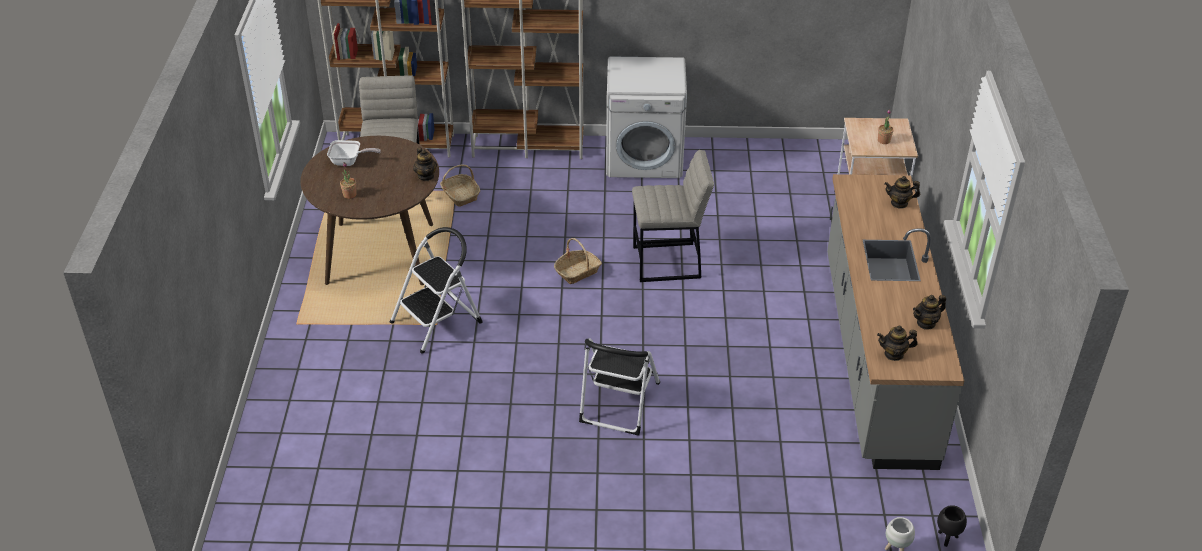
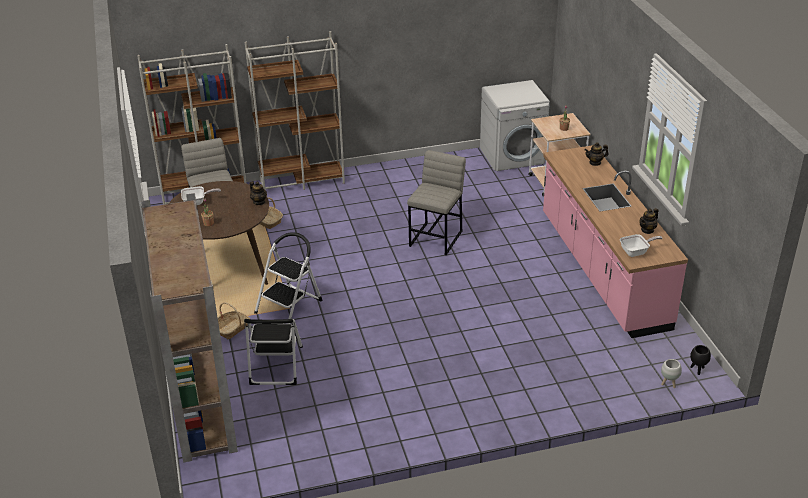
camera: 15 degrees left, 5 degrees down
(275, 433) = (202, 403): none -> brown bookcase
(577, 272) = (375, 255): basket -> basket (232, 329)
(618, 404) = (443, 333): step ladder -> step ladder (275, 367)
(645, 159) = (389, 176): white washing machine -> white washing machine (513, 156)
(668, 262) = (436, 238): grey chair -> grey chair turned 45 degrees counterclockwise
(875, 357) = (602, 270): grey counter -> pink counter
(894, 354) = (636, 252): teapot -> frying pan

